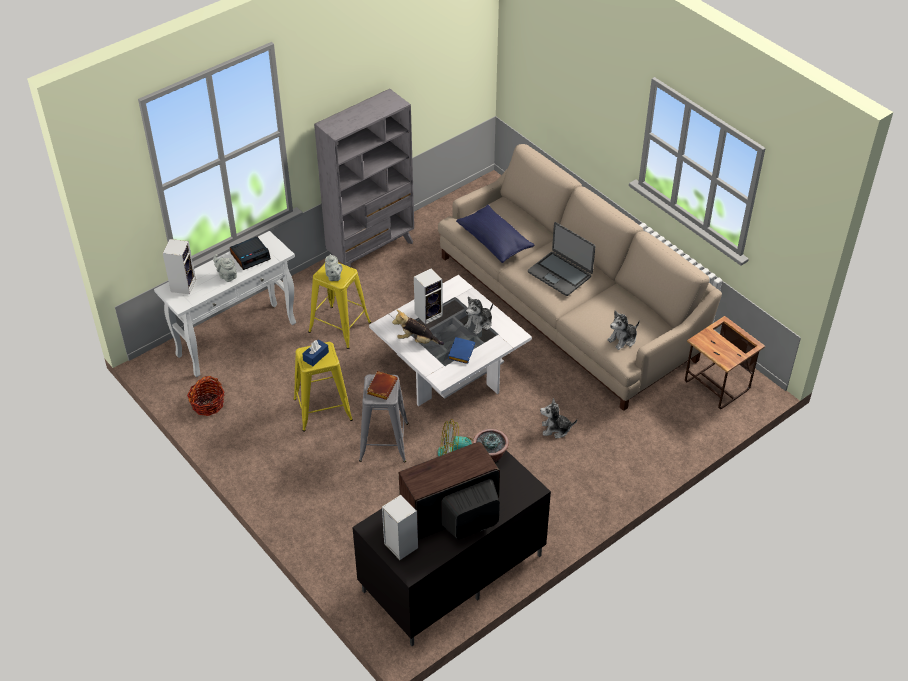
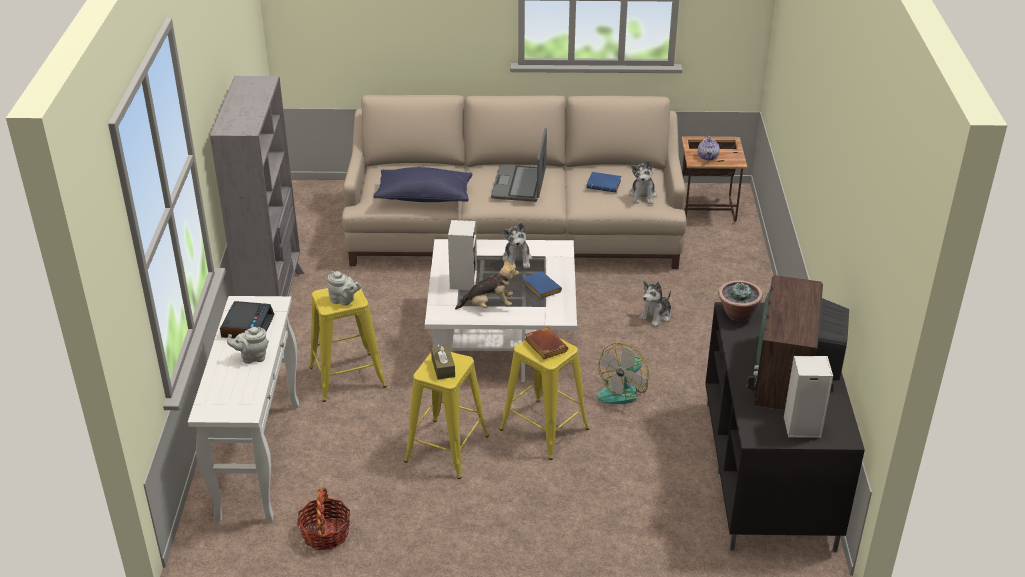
camera: 50 degrees left, 10 degrees down
(183, 285) = (217, 396): speaker -> none
(316, 356) = (443, 368): blue tissue box -> brown tissue box
(383, 442) = (544, 429): grey stool -> yellow stool
(417, 340) = (489, 306): plush toy -> plush toy turned 150 degrees counterclockwise
(560, 274) = (519, 184): laptop -> laptop turned 105 degrees clockwise
(611, 313) = (605, 185): none -> blue book
(713, 344) = (708, 157): none -> teapot

